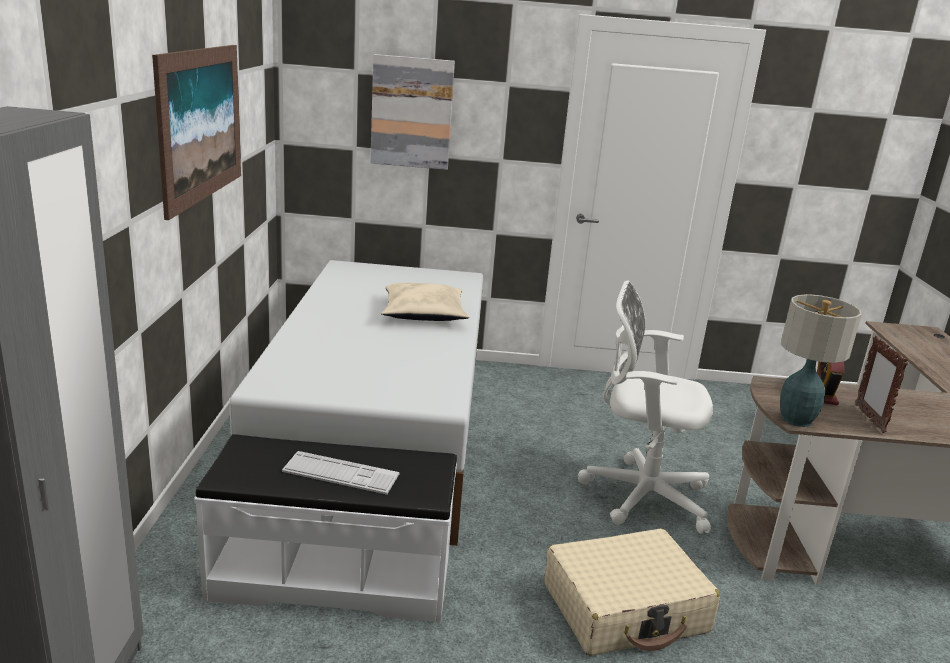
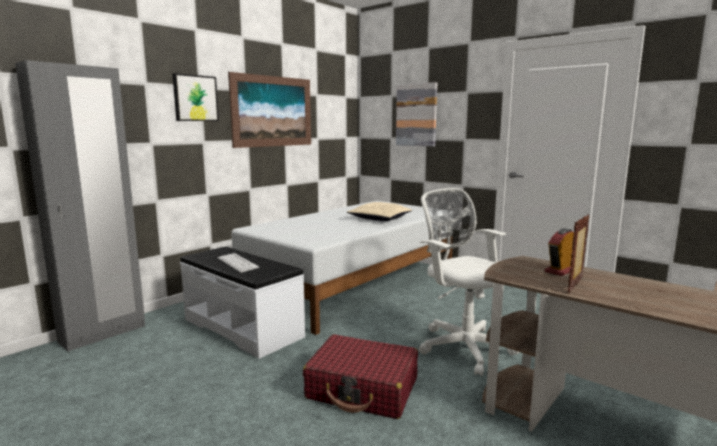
camera: 40 degrees right, 10 degrees down
(118, 129) = (195, 98): none -> picture
(625, 608) = (363, 389): beige suitcase -> red suitcase
(796, 420) = (502, 274): table lamp -> none

